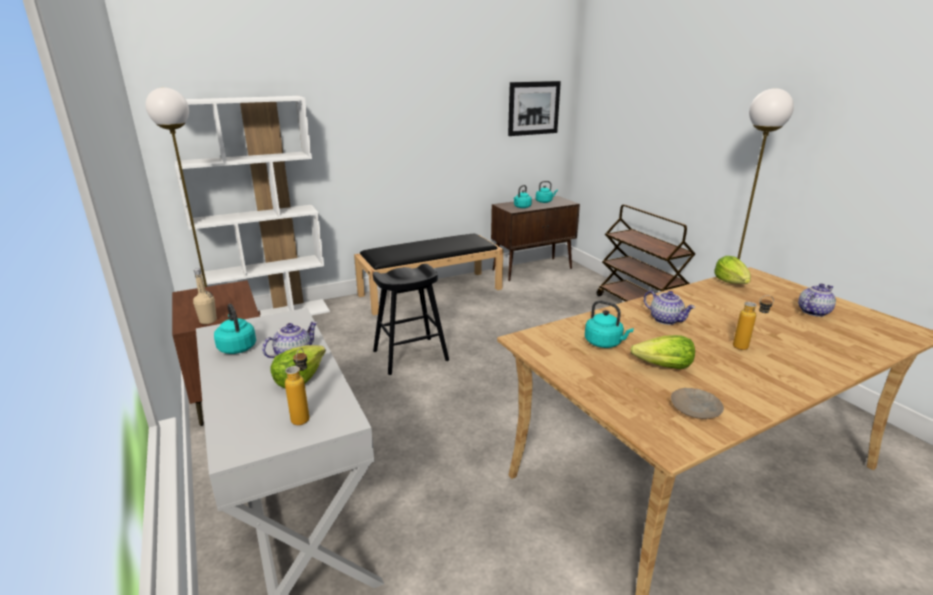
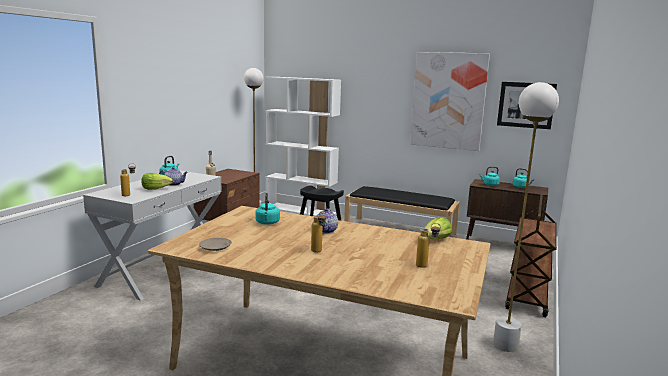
camera: 50 degrees right, 10 degrees down
(454, 112) = (448, 101): none -> picture
(663, 367) = (256, 237): lettuce -> none
(812, 311) = (426, 266): teapot -> bottle

